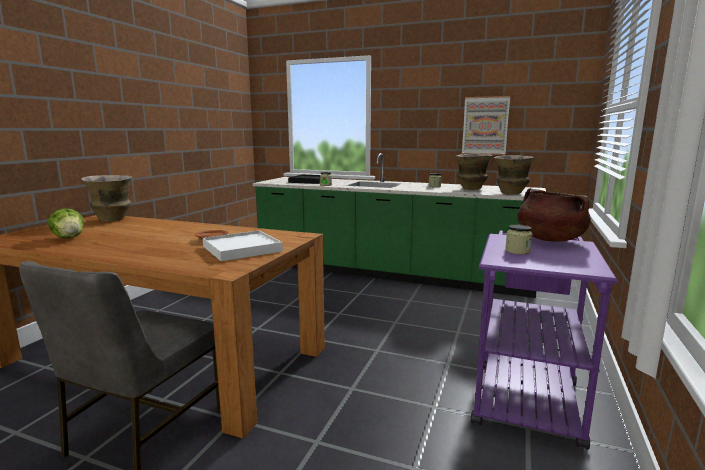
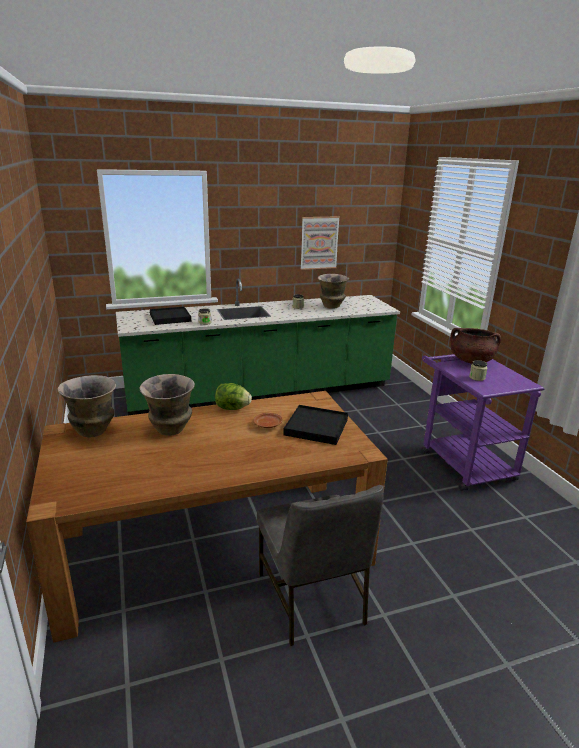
camera: 40 degrees left, 10 degrees up
(69, 238) = (135, 470): lettuce -> lettuce (232, 408)
(242, 249) = (316, 427): white tray -> black tray
(511, 193) = (369, 309): vase -> vase (171, 430)

